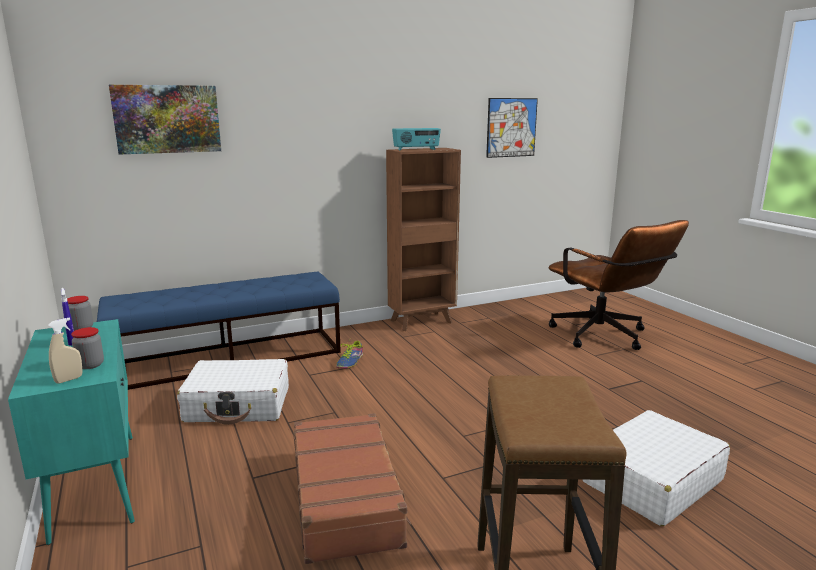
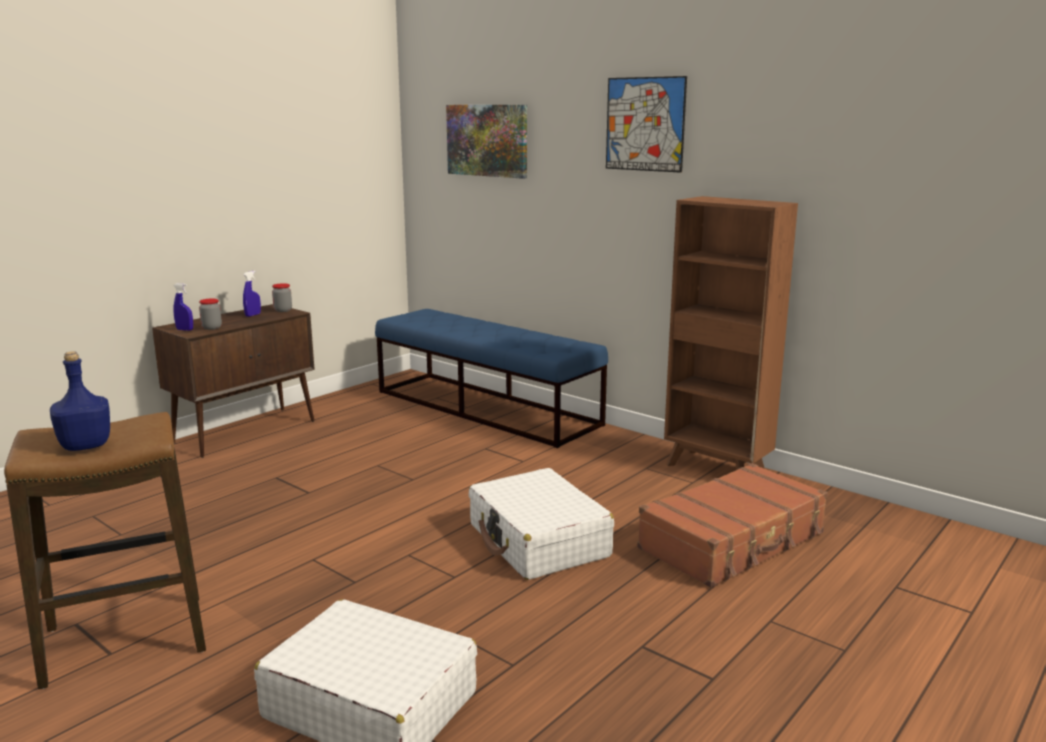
camera: 65 degrees right, 0 degrees up
(69, 379) = (185, 330): beige spray bottle -> blue spray bottle
(95, 483) = (246, 431): turquoise cabinet -> brown cabinet
(238, 405) = (395, 438): white suitcase -> white suitcase (538, 541)
(347, 497) = (260, 521): brown suitcase -> brown suitcase (733, 541)
(350, 362) = (538, 458): shoe -> none
(416, 149) = (722, 200): radio -> none
(511, 127) = (953, 179): picture -> picture (645, 124)
(574, 409) = (87, 445): none -> blue bottle
(605, 337) = (876, 624): brown office chair -> none

